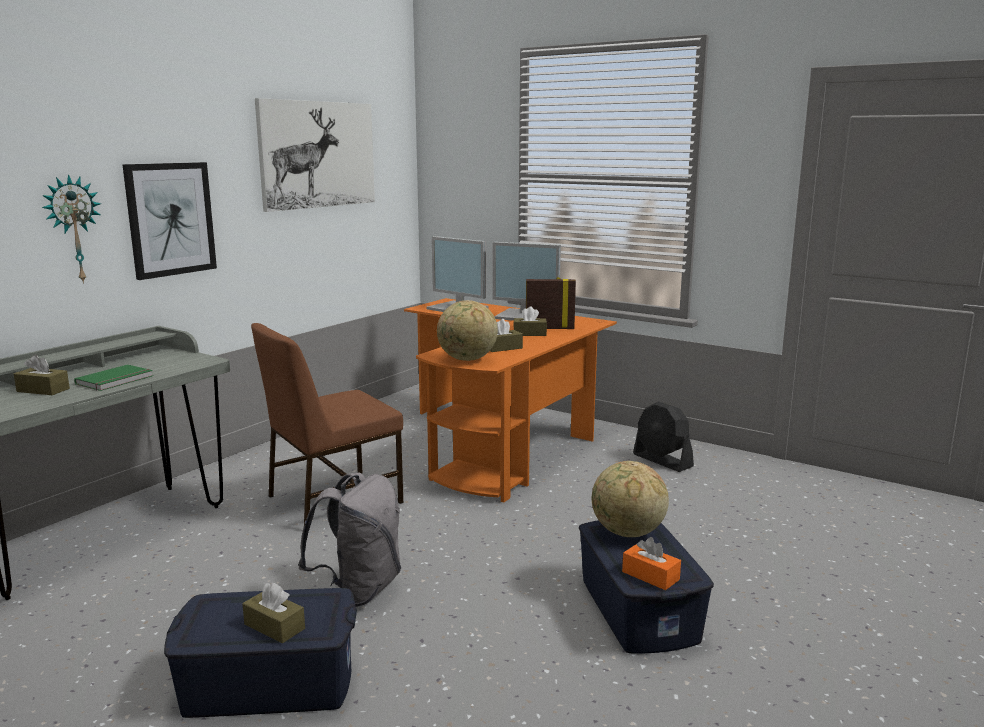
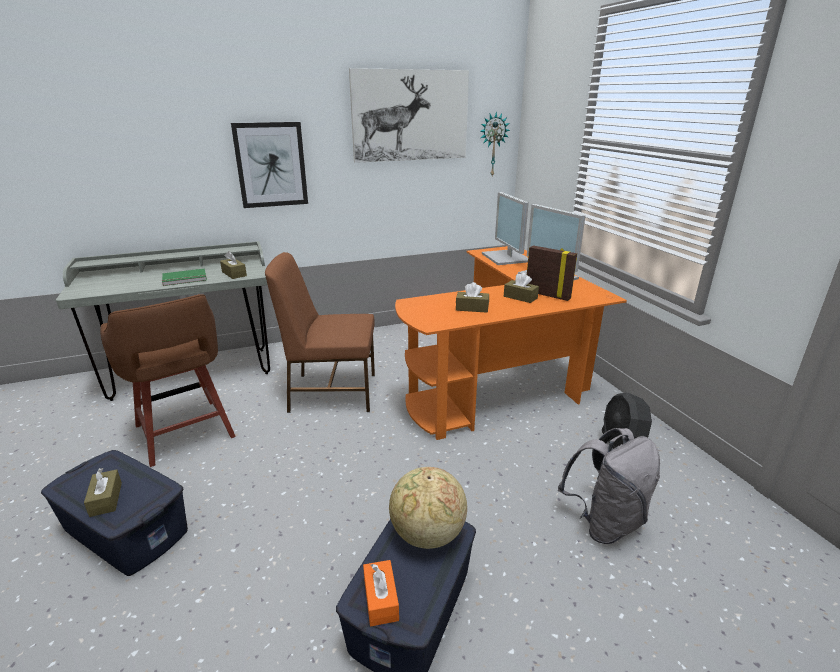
camera: 35 degrees right, 10 degrees up
(43, 390) = (143, 278): brown tissue box -> brown tissue box (234, 274)
(73, 229) = (193, 169): wall clock -> wall clock (492, 145)
(196, 589) = (185, 433): none -> brown stool
(359, 590) = (257, 477): grey backpack -> grey backpack (604, 522)
(467, 360) = (423, 314): globe -> none

